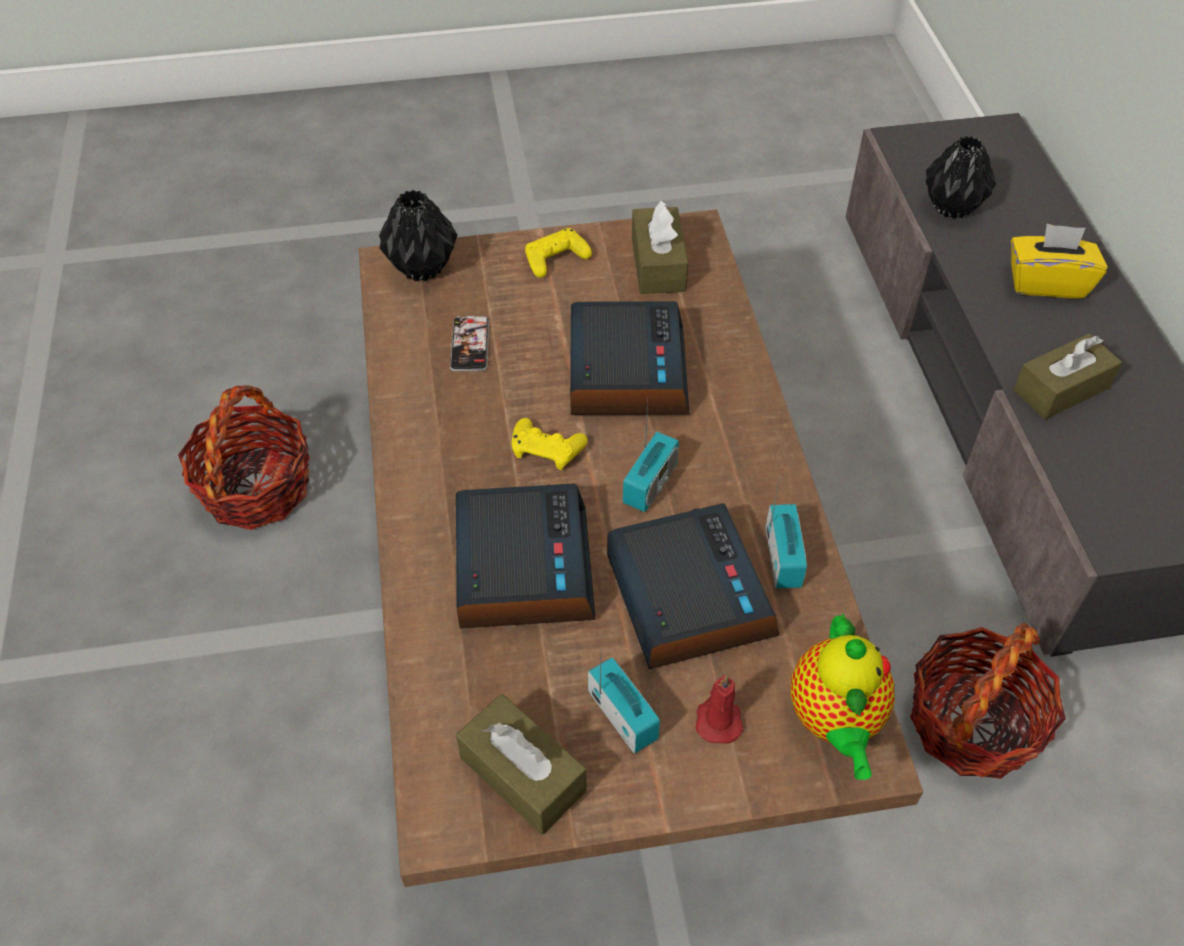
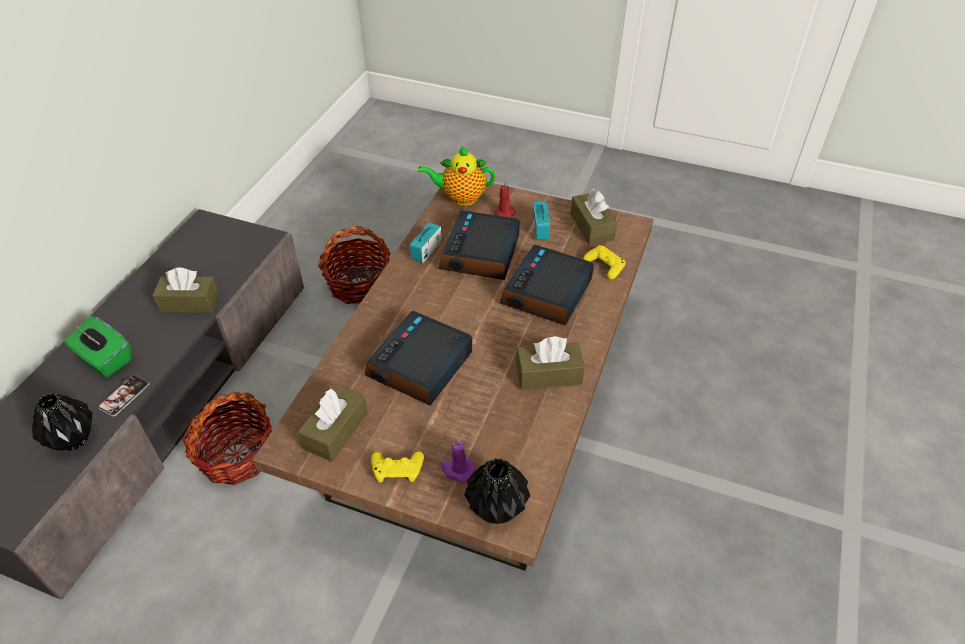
camera: 150 degrees left, 5 degrees down
(256, 487) = (654, 580): basket -> basket (236, 455)
(444, 434) = (548, 374): none -> brown tissue box
(470, 345) = (500, 426): phone -> phone (124, 396)
(489, 284) = (457, 470): none -> purple candle
(546, 449) = (497, 342): yellow game controller -> yellow game controller (605, 266)
(650, 484) = (458, 303): radio -> none
(835, 721) = (460, 198): teapot -> teapot turned 120 degrees counterclockwise
(1046, 282) = (105, 359): yellow tissue box -> green tissue box

